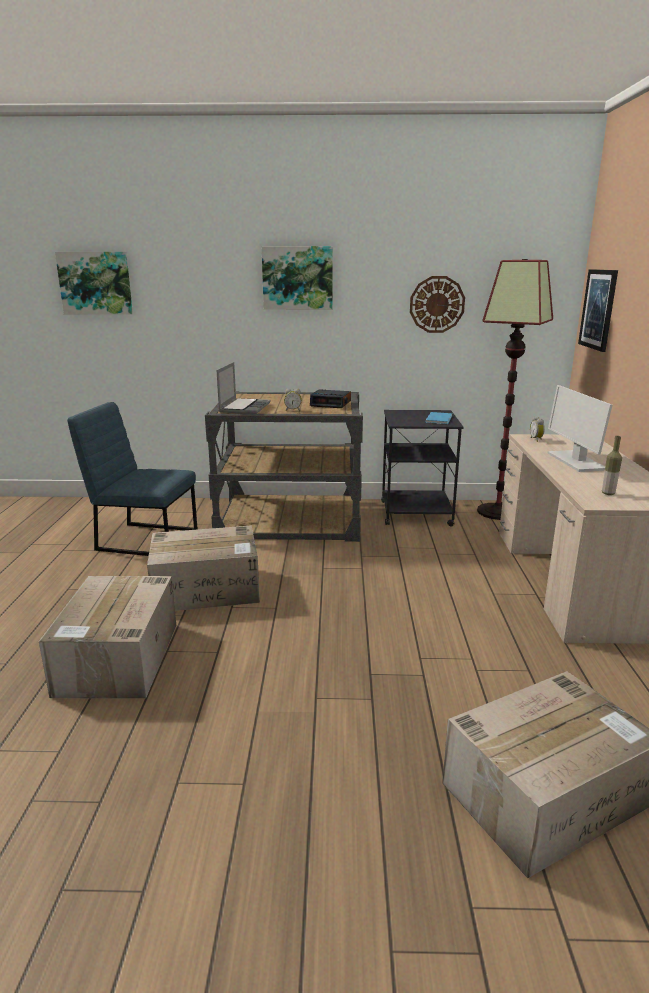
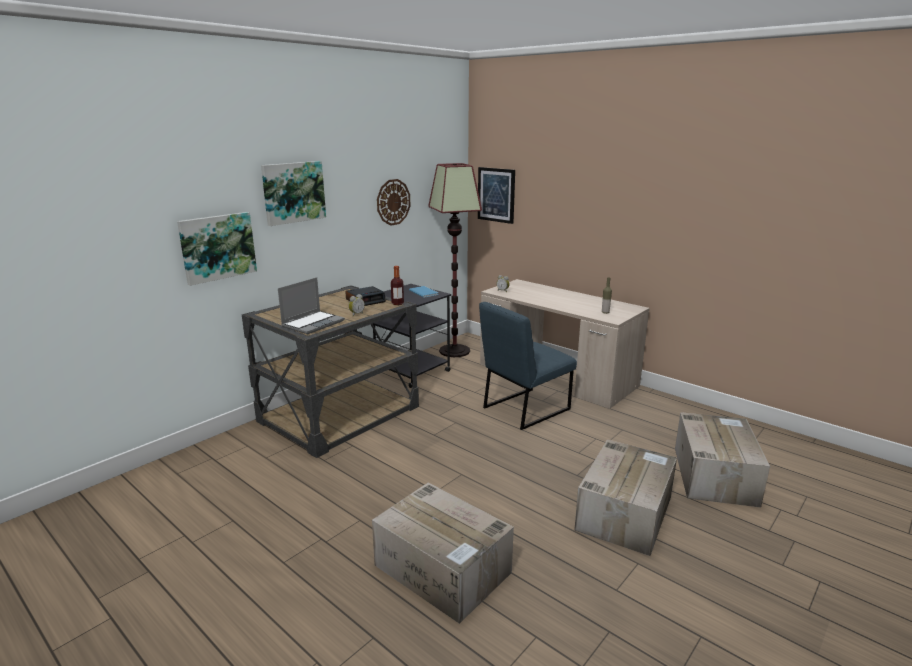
camera: 50 degrees left, 0 degrees up
(95, 283) = (76, 223): picture -> picture (217, 247)
(145, 539) = (255, 489): blue chair -> blue chair (524, 409)
(208, 588) = (394, 490): cardboard box -> cardboard box (624, 512)
(244, 407) = (313, 323): laptop -> laptop turned 75 degrees clockwise
(348, 411) = (397, 303): none -> bottle
(575, 461) = (551, 299): monitor -> none

